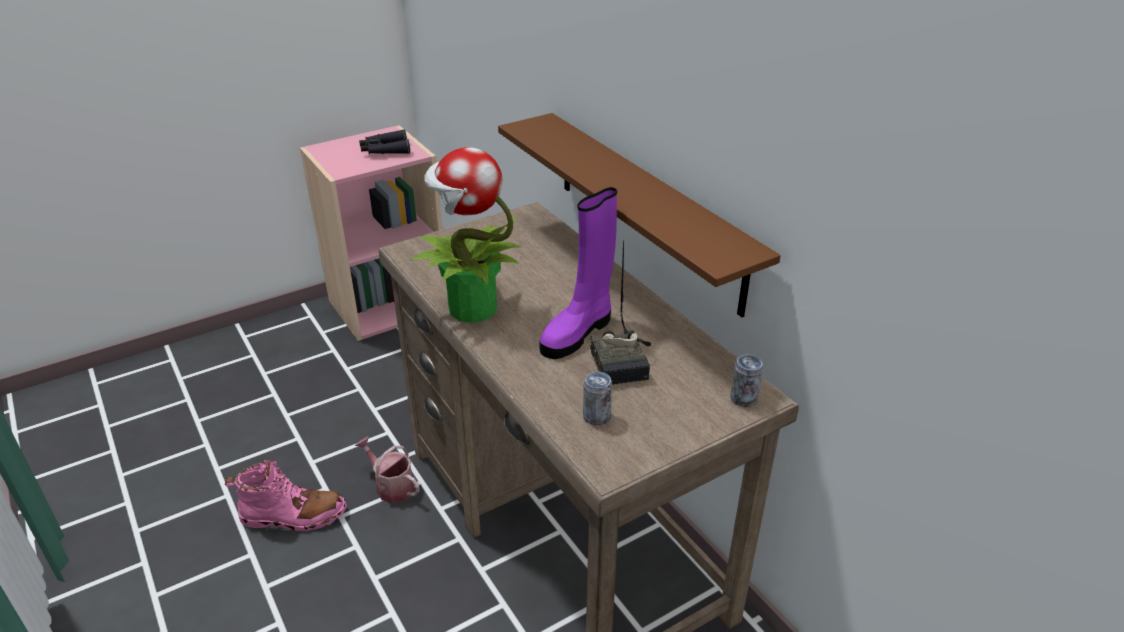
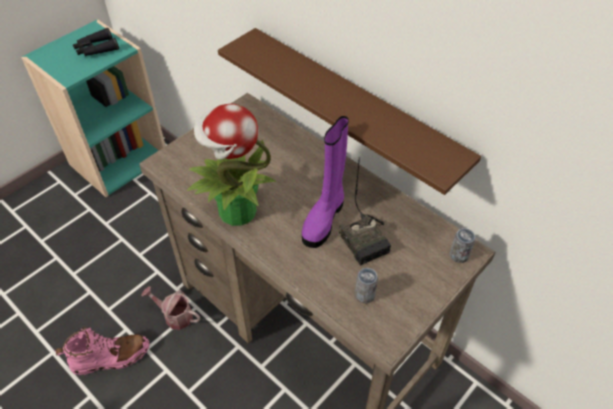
camera: 15 degrees left, 15 degrees up
(389, 304) = (119, 159): pink bookcase -> turquoise bookcase

